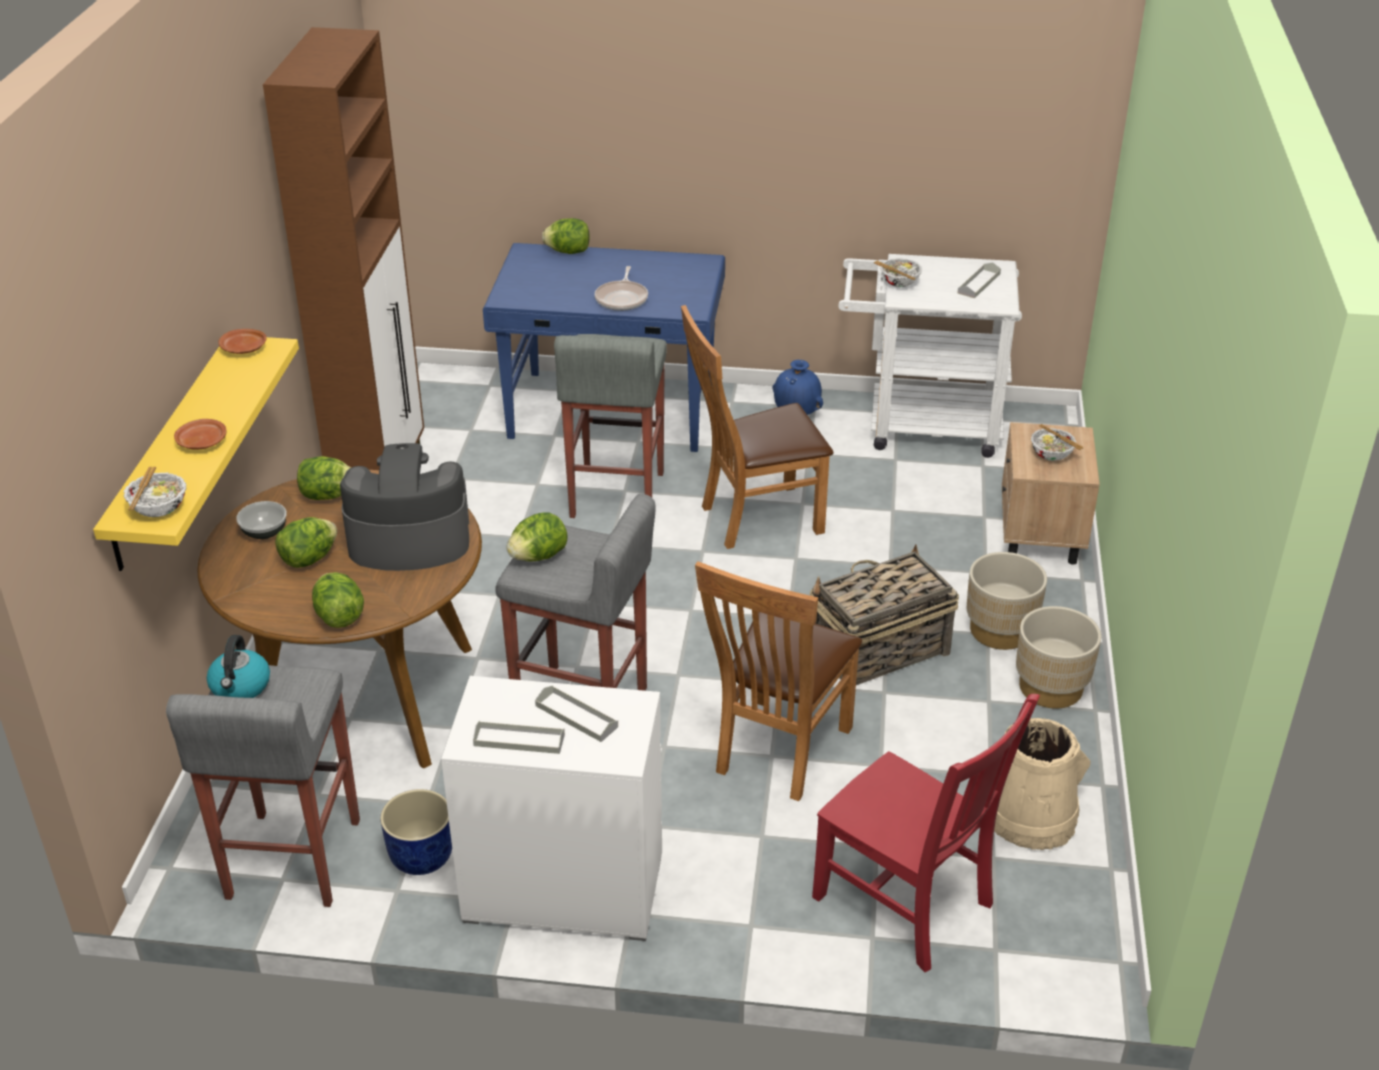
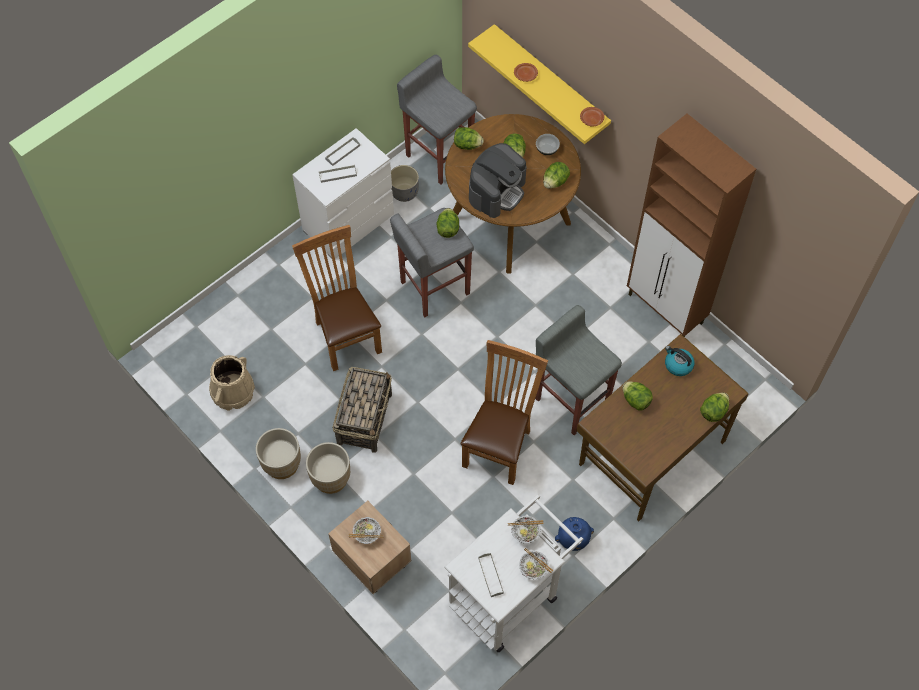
camera: 130 degrees right, 25 degrees up
(158, 509) = (489, 45): bowl -> bowl (533, 568)
(240, 687) = (456, 101): kettle -> kettle (678, 365)
(420, 857) = (404, 192): blue planter -> grey planter
(613, 412) = (650, 452): blue desk -> brown desk
(622, 298) = (636, 400): frying pan -> lettuce
(907, 904) = (239, 317): red chair -> none

